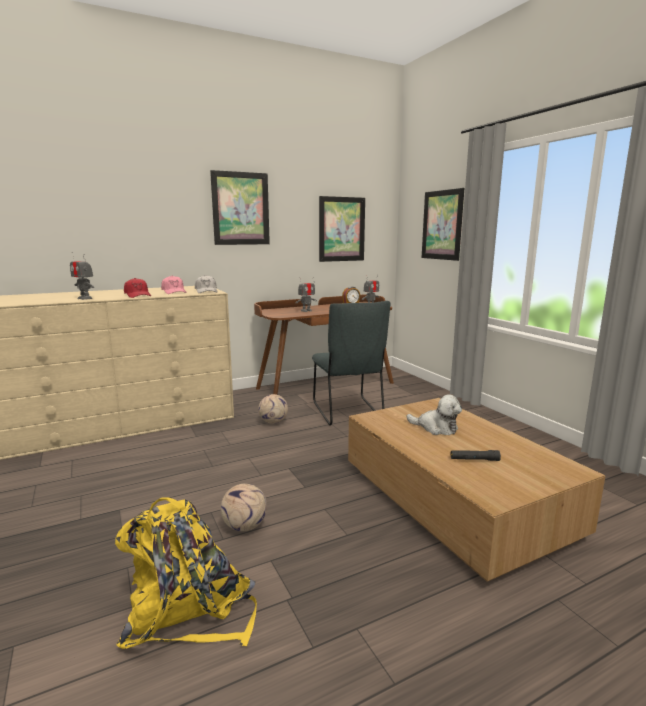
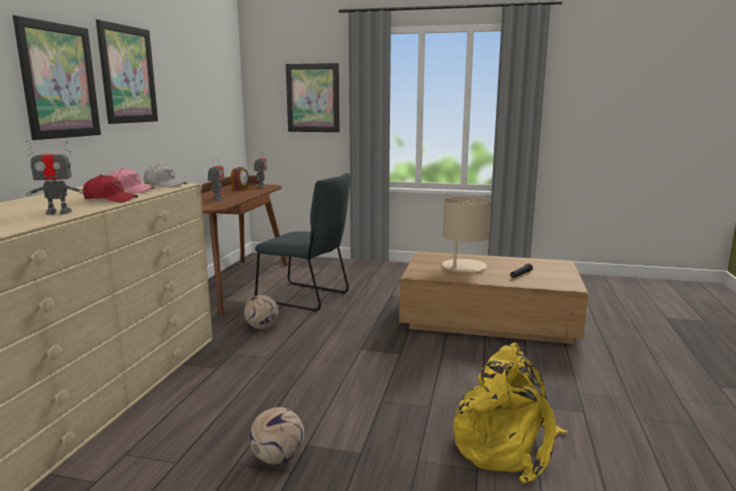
camera: 50 degrees left, 0 degrees up
(244, 526) = (423, 393): football -> football (277, 458)
(341, 229) = (208, 102): picture -> picture (59, 81)
(436, 428) = (463, 267): plush toy -> beige table lamp

